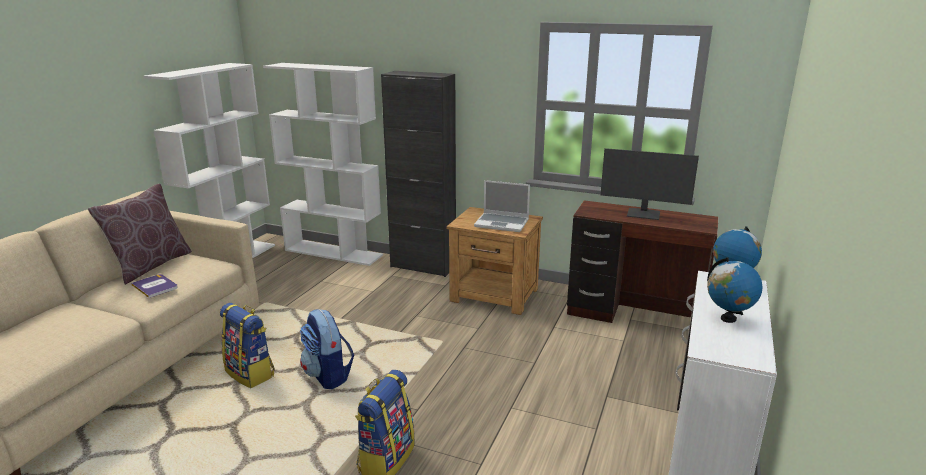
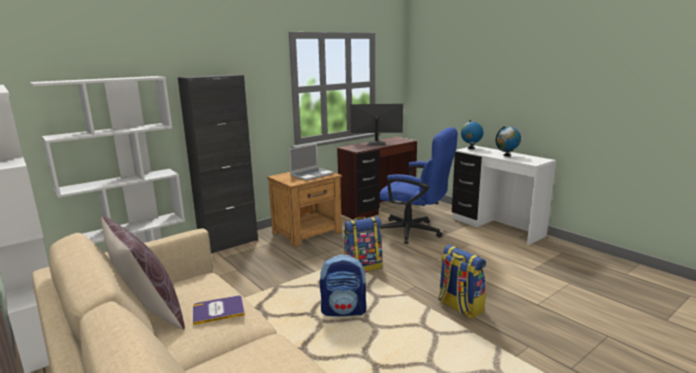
camera: 60 degrees left, 5 degrees down
(251, 373) = (303, 347): backpack -> backpack (363, 266)
(583, 368) = (414, 232): none -> blue office chair
(643, 214) = (376, 143): monitor -> monitor turned 135 degrees counterclockwise

